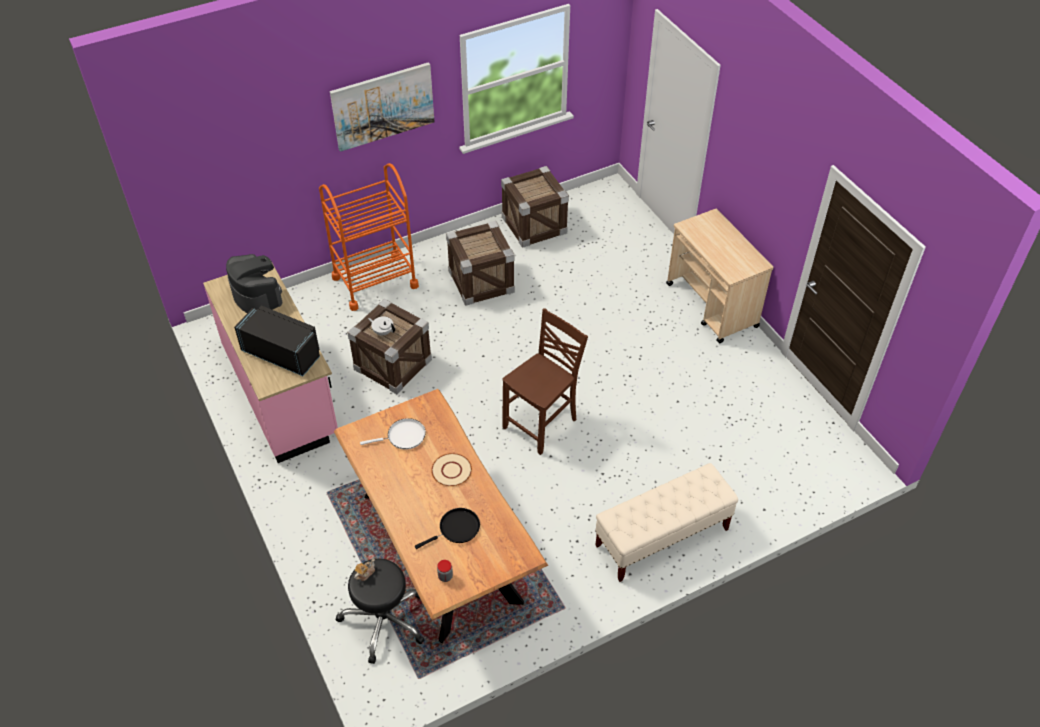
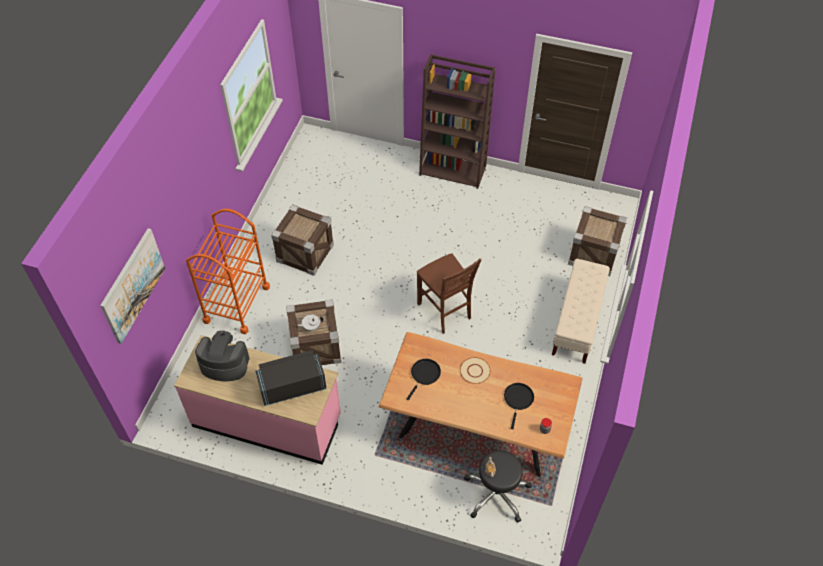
camera: 45 degrees left, 5 degrees up
(383, 106) = (198, 170): picture -> picture (132, 285)
(403, 436) = (424, 375): white frying pan -> black frying pan
(534, 225) = (293, 193): crate -> crate (593, 254)
(542, 424) = (445, 311): brown chair -> brown chair turned 150 degrees clockwise
(712, 306) = (453, 170): beige cart -> brown bookcase

